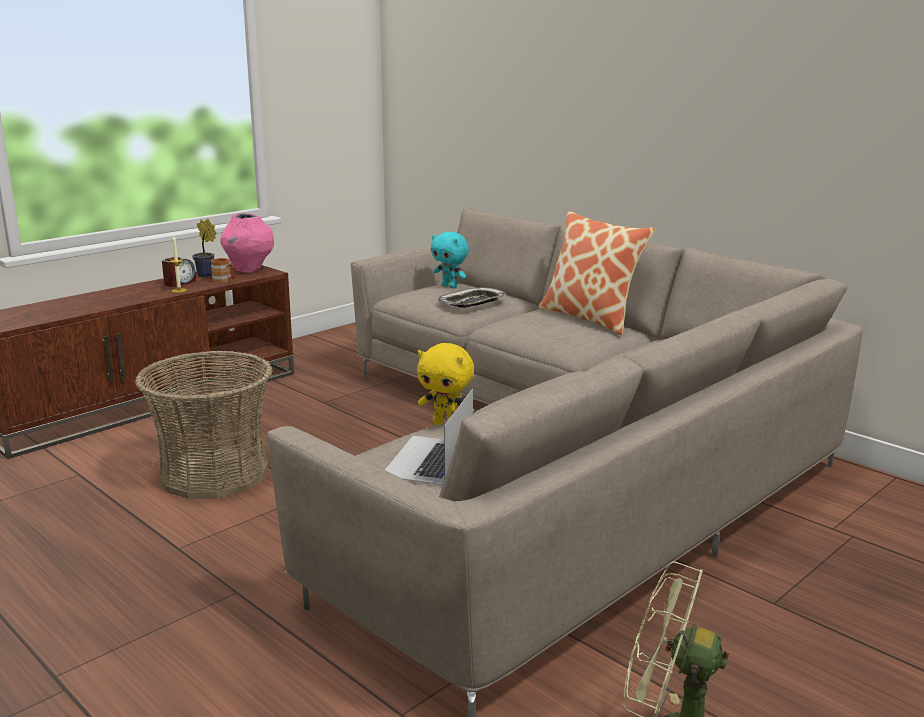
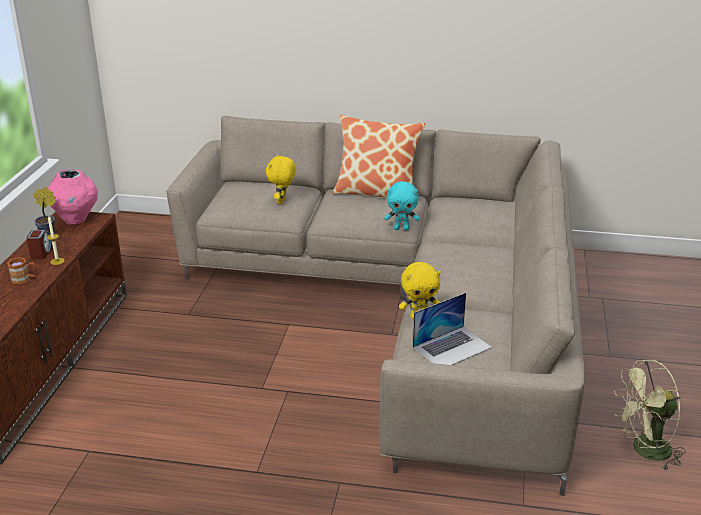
camera: 35 degrees left, 10 degrees up
(214, 474) = (195, 406): basket -> none
(225, 280) = (77, 238): brown mug -> brown mug (24, 279)
(428, 459) = (452, 347): laptop -> laptop turned 105 degrees counterclockwise
(450, 286) = (239, 188): turquoise plush toy -> turquoise plush toy (401, 228)
(472, 303) = (282, 201): tray -> yellow plush toy

